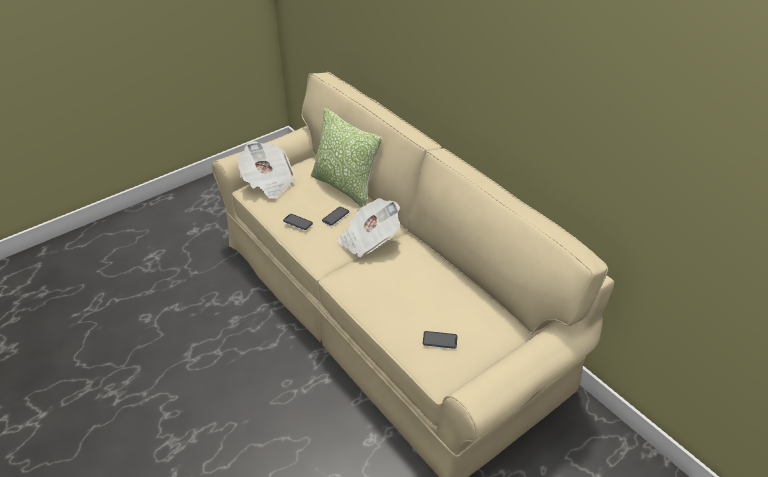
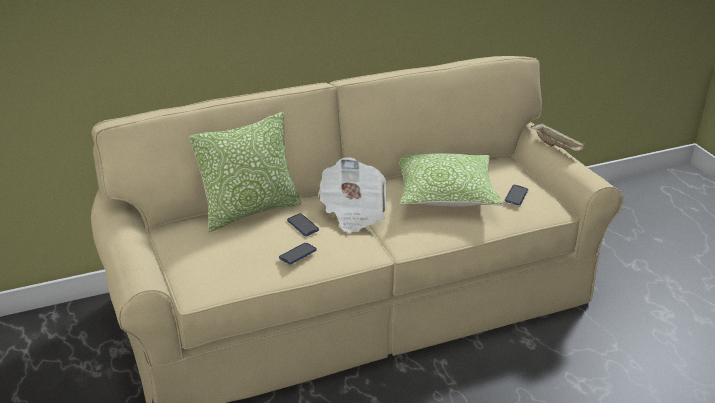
camera: 75 degrees left, 10 degrees down
(268, 182) = (197, 268): newspaper -> none
(420, 289) = (445, 193): none -> pillow
(533, 355) = (557, 146): none -> beige tray

